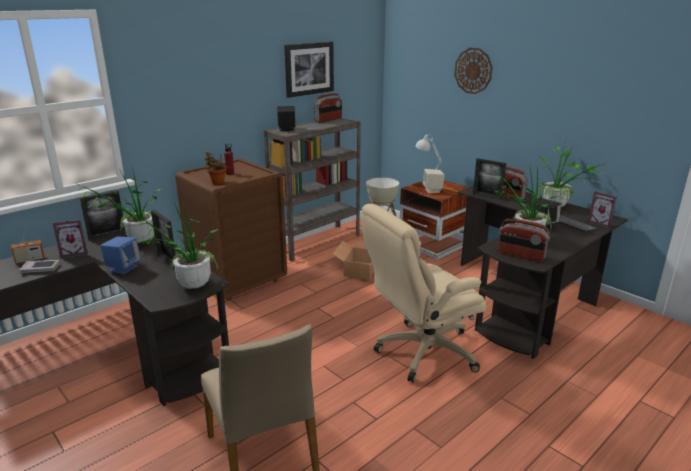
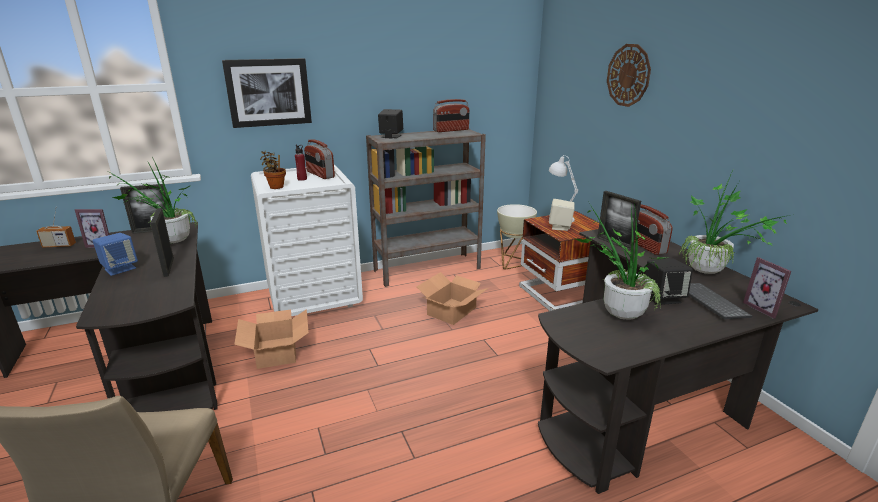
camera: 20 degrees right, 0 degrees up
(40, 269) = (54, 256): book -> none
(187, 285) = (149, 300): potted plant -> none
(238, 280) = (315, 299): brown dresser -> white dresser
(243, 324) = (277, 351): none -> cardboard box
(309, 69) = (430, 68): picture -> picture (268, 92)
(420, 353) = (444, 440): beige office chair -> none
(521, 255) = (591, 339): radio -> radio (320, 174)

